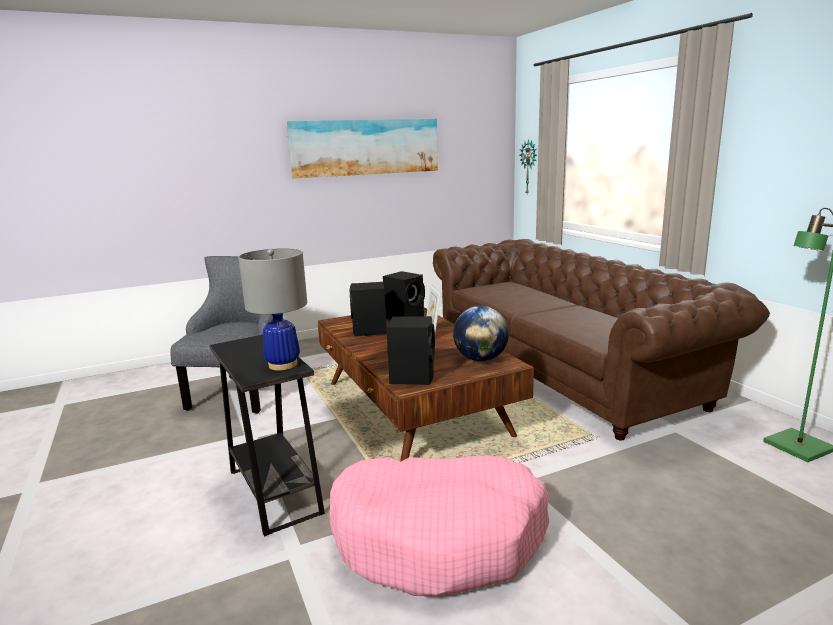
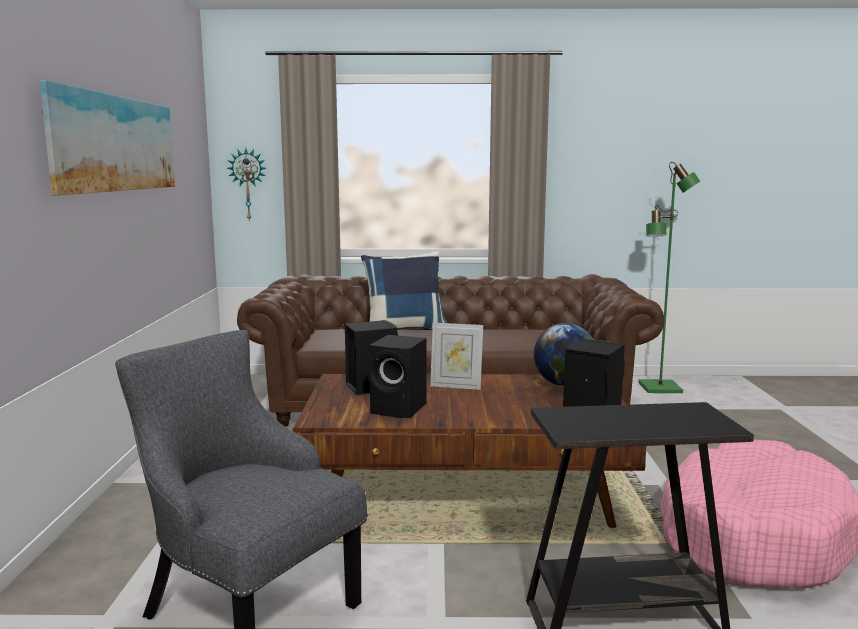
camera: 65 degrees left, 5 degrees down
(283, 364) = (681, 411): grey table lamp -> none
(549, 295) = (405, 329): none -> blue pillow

